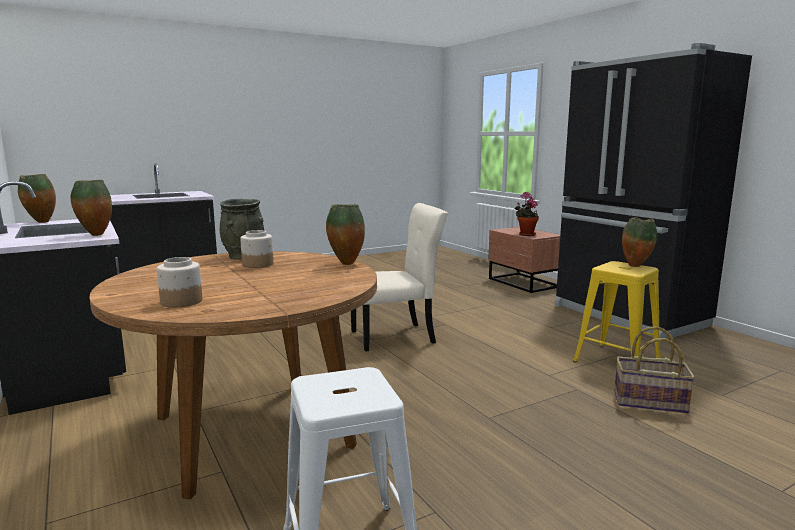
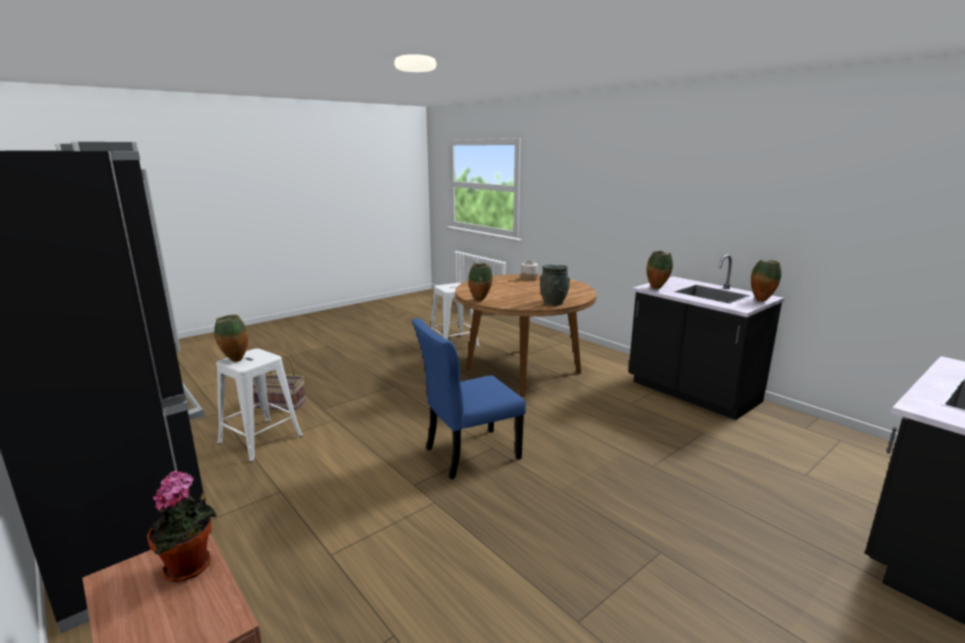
camera: 170 degrees right, 5 degrees up
(258, 264) = (532, 297): jar -> none
(396, 337) = (468, 454): beige chair -> blue chair
(616, 361) = (260, 440): yellow stool -> white stool

